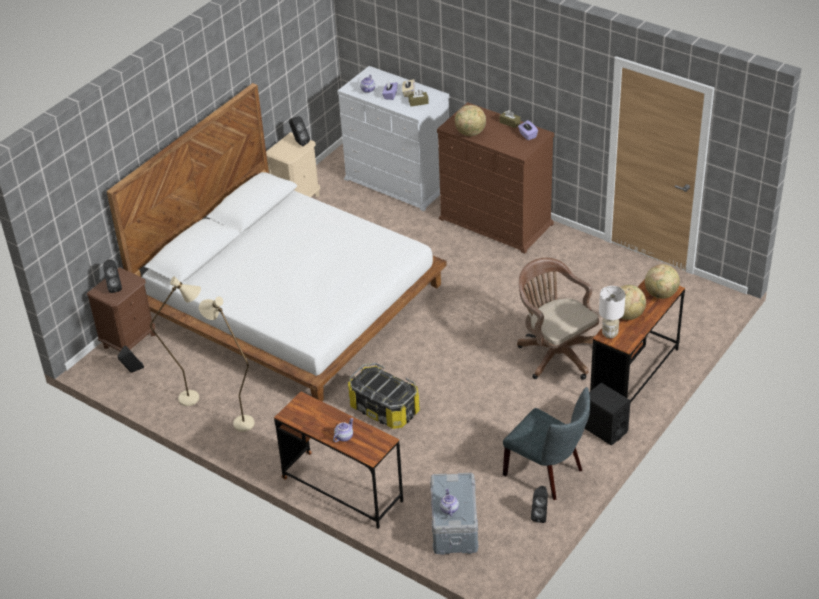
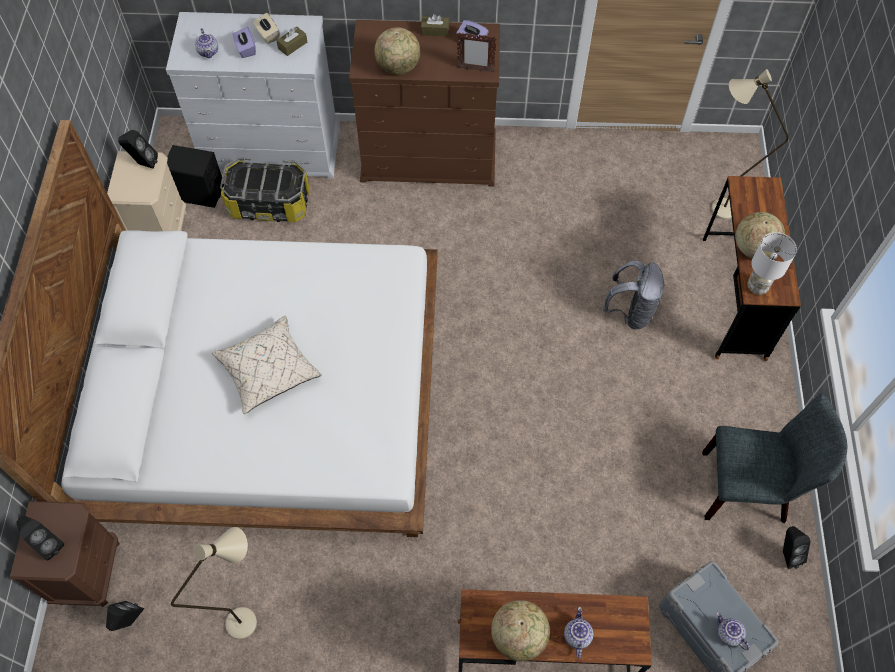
camera: 35 degrees left, 20 degrees up
(238, 420) = (332, 621): beige floor lamp -> beige floor lamp (714, 208)
(288, 267) = (268, 370): none -> beige pillow
(384, 409) = (501, 499): storage box -> storage box (269, 204)
(516, 150) = (475, 69): none -> picture frame
(555, 353) = (631, 311): brown office chair -> grey backpack
(605, 429) = (761, 391): black speaker -> black speaker (199, 193)
(661, 294) = (764, 199): globe -> globe (519, 636)

